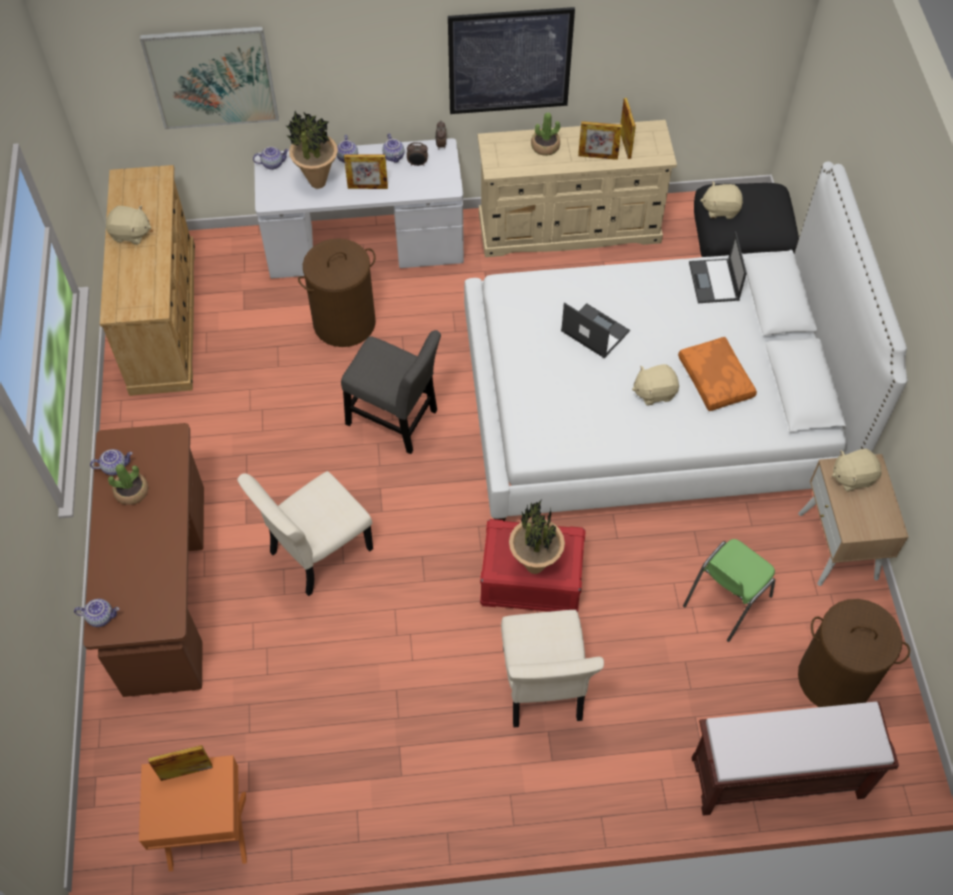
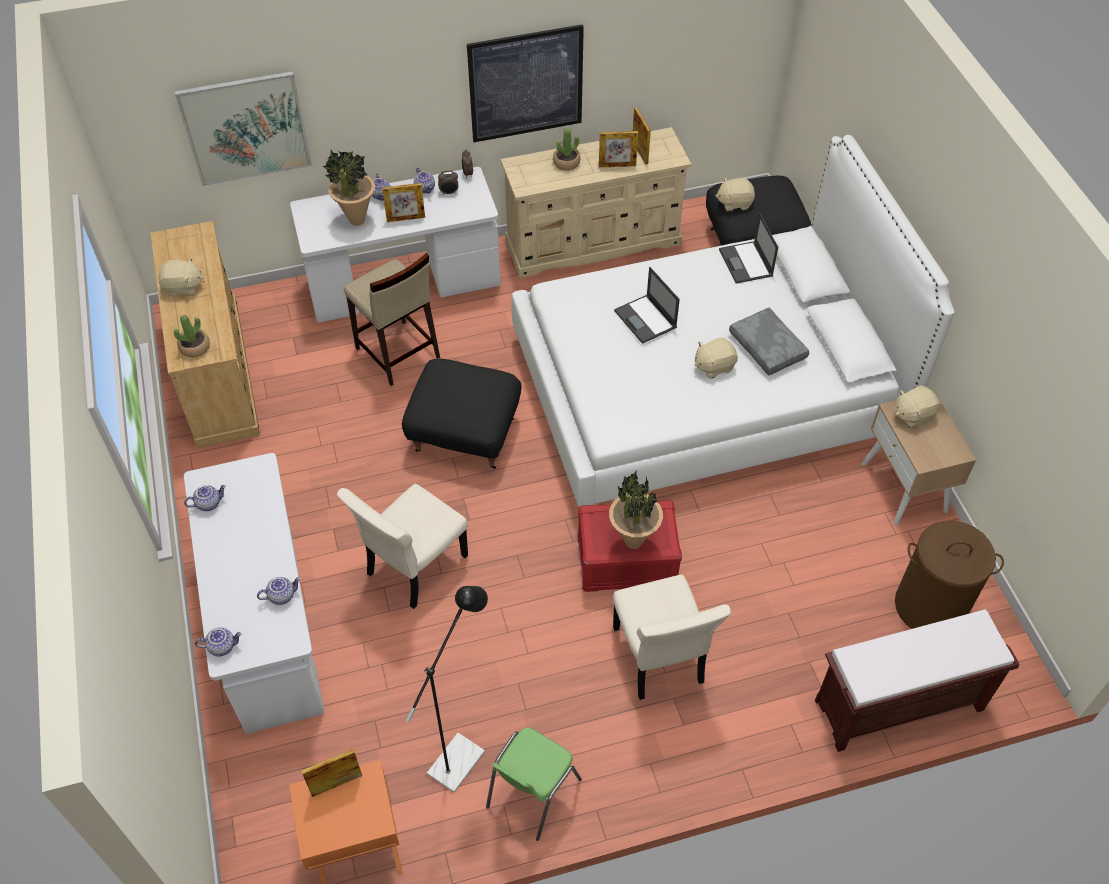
camera: 10 degrees left, 5 degrees down
(131, 491) = (230, 524): potted plant -> potted plant (195, 347)
(165, 587) = (268, 623): brown desk -> white desk
(273, 164) = (309, 209): teapot -> teapot (282, 595)
(327, 753) = (462, 754): none -> black floor lamp
(344, 323) = (397, 354): brown laundry basket -> beige stool
(395, 420) = (465, 434): grey chair -> black ottoman
(594, 331) = (646, 319): laptop -> laptop turned 150 degrees counterclockwise
(716, 379) = (768, 347): orange pillow -> grey pillow
(725, 601) = (813, 552): green chair -> green chair (532, 793)

